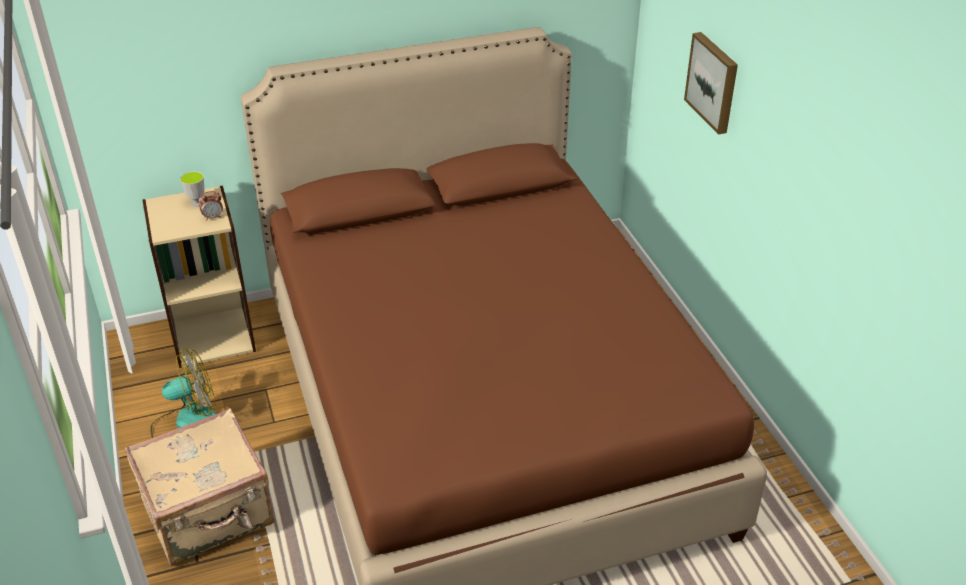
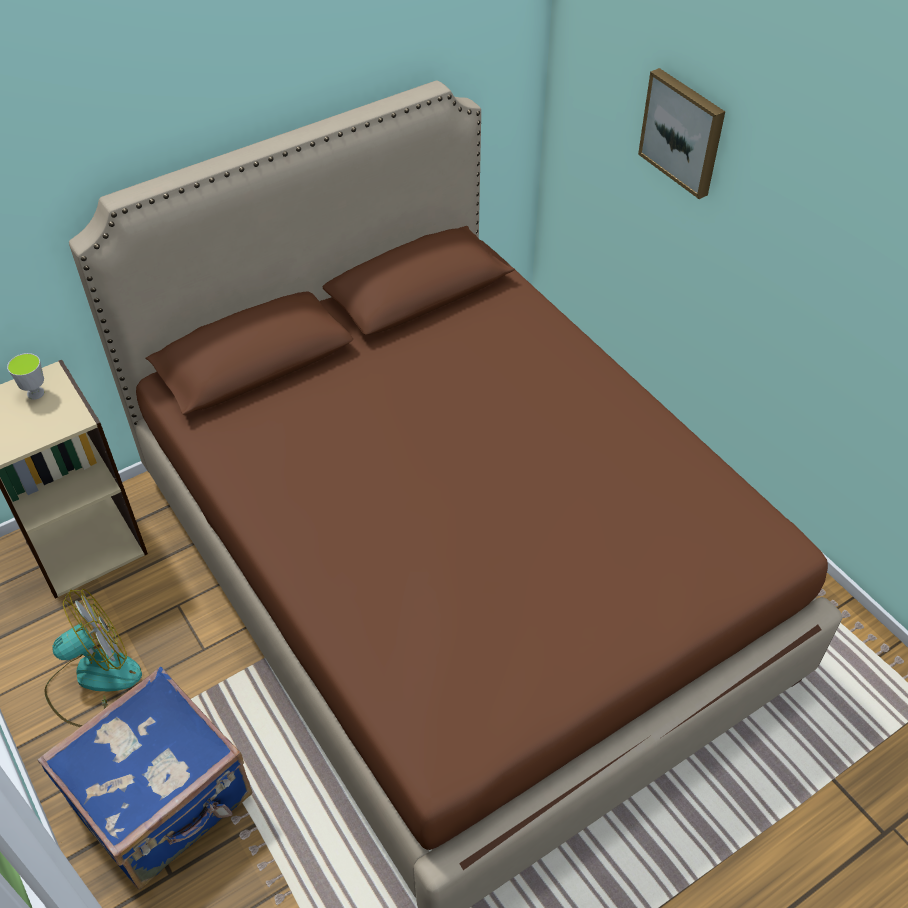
camera: 15 degrees left, 10 degrees up
(209, 514) = (164, 801): beige suitcase -> blue suitcase
(213, 217) = (66, 411): alarm clock -> none

